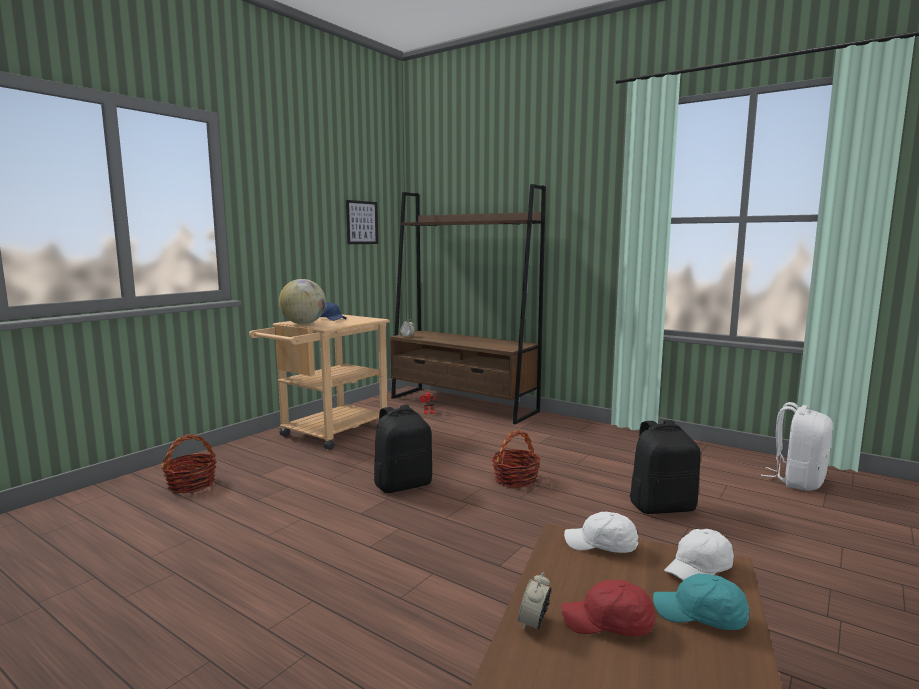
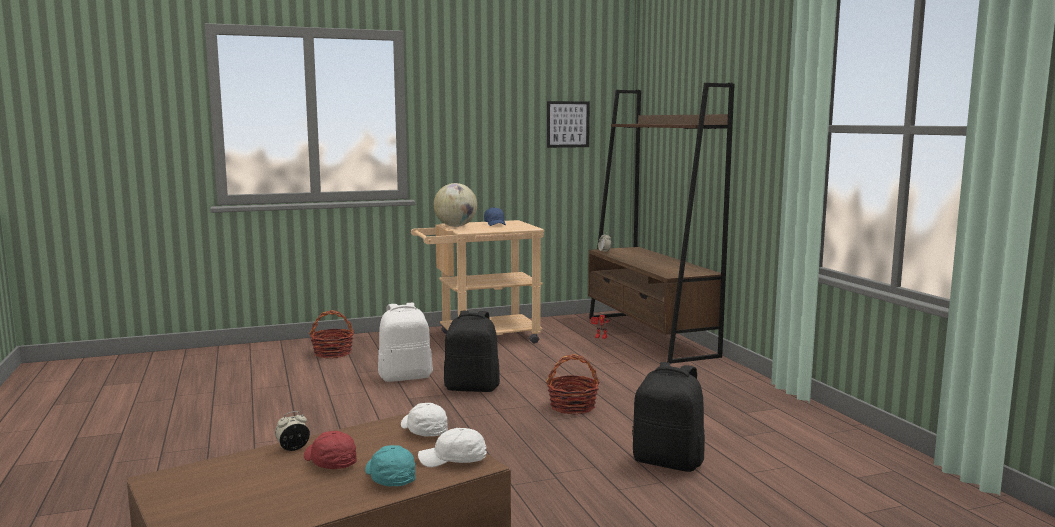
camera: 35 degrees right, 0 degrees up
(797, 481) = (893, 486): white backpack -> white backpack (406, 377)

